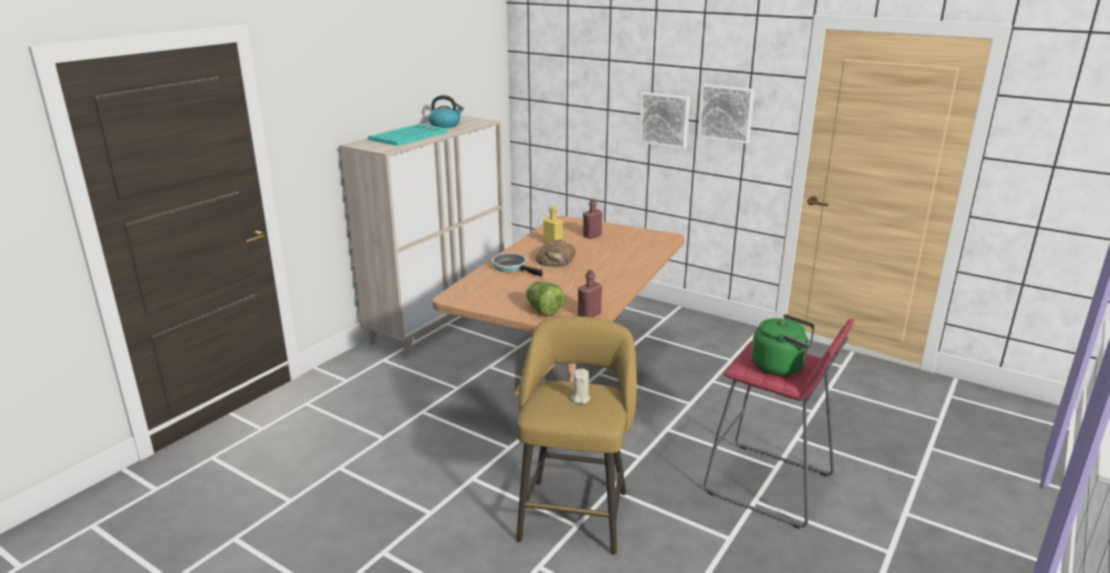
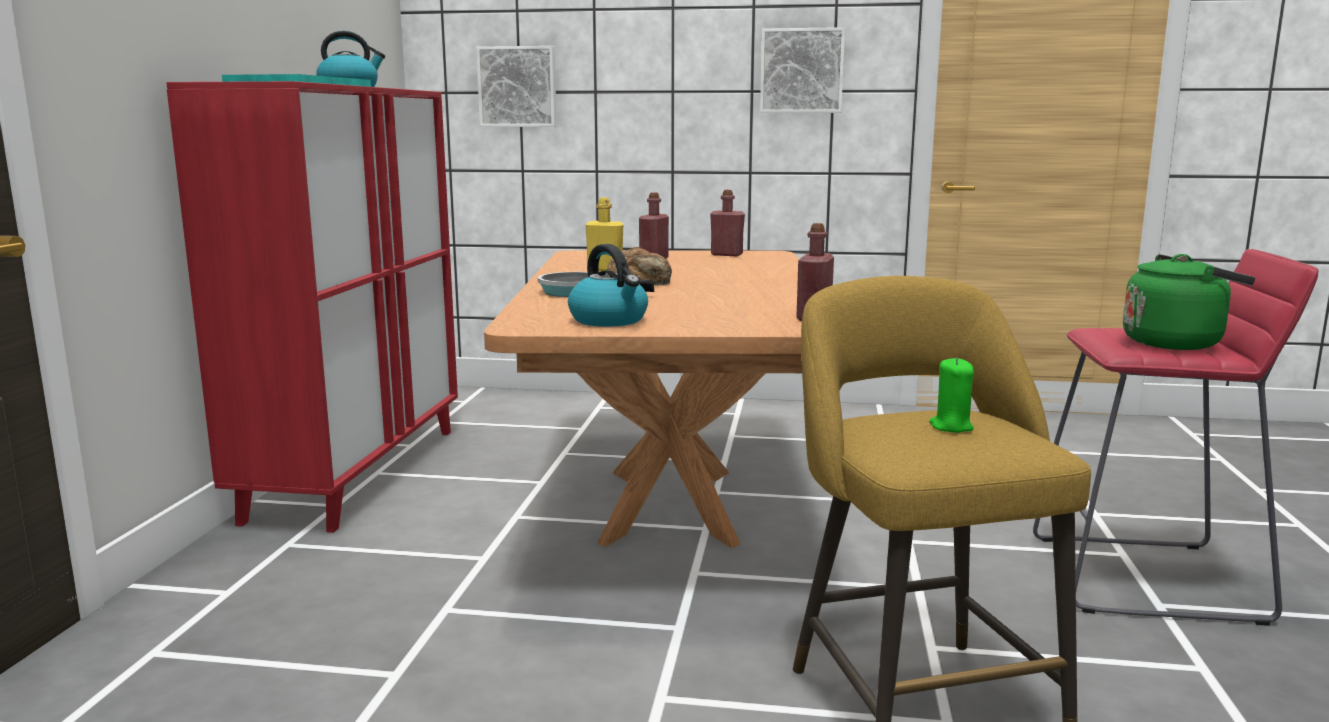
camera: 25 degrees left, 10 degrees down
(438, 321) = (356, 472): beige cabinet -> red cabinet
(494, 299) = (609, 320): none -> kettle
(543, 310) = (724, 322): lettuce -> none
(580, 398) = (951, 427): beige candle -> green candle
(640, 235) = (726, 254): none -> red bottle
(665, 119) = (699, 94): picture -> picture (518, 87)

